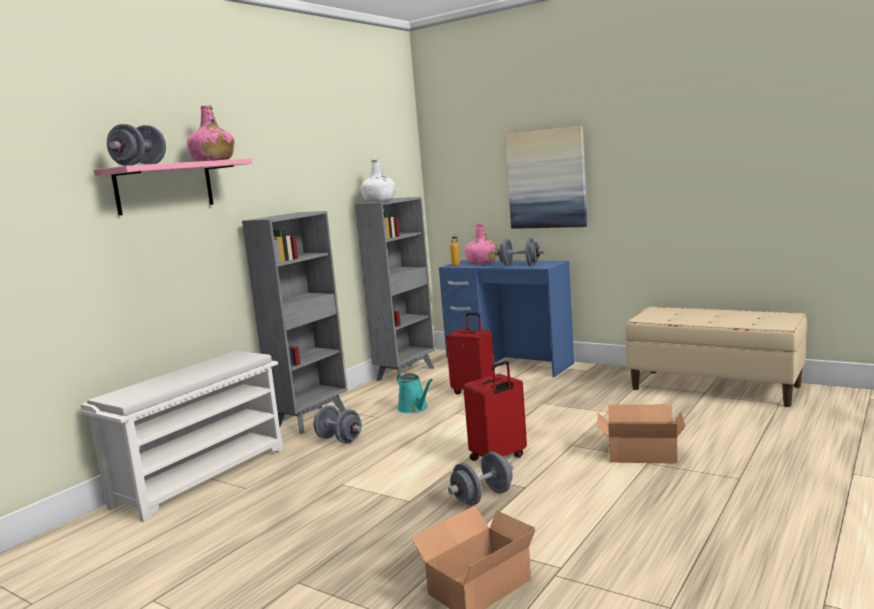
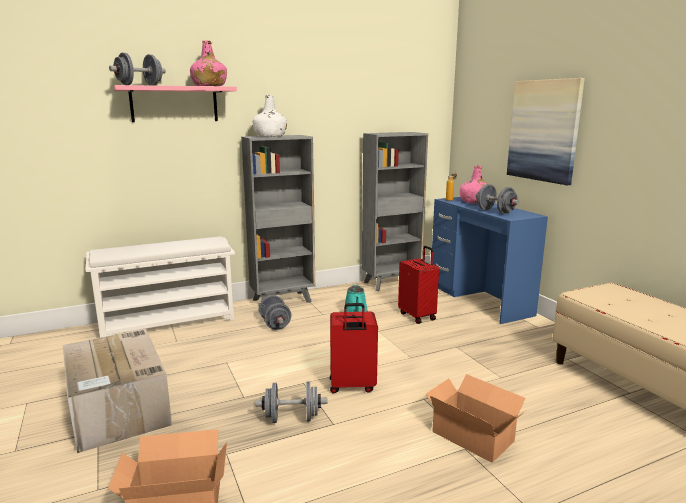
camera: 30 degrees right, 5 degrees up
(288, 559) = (119, 409): none -> cardboard box
(379, 201) = (384, 133): white bottle -> white bottle (270, 136)

